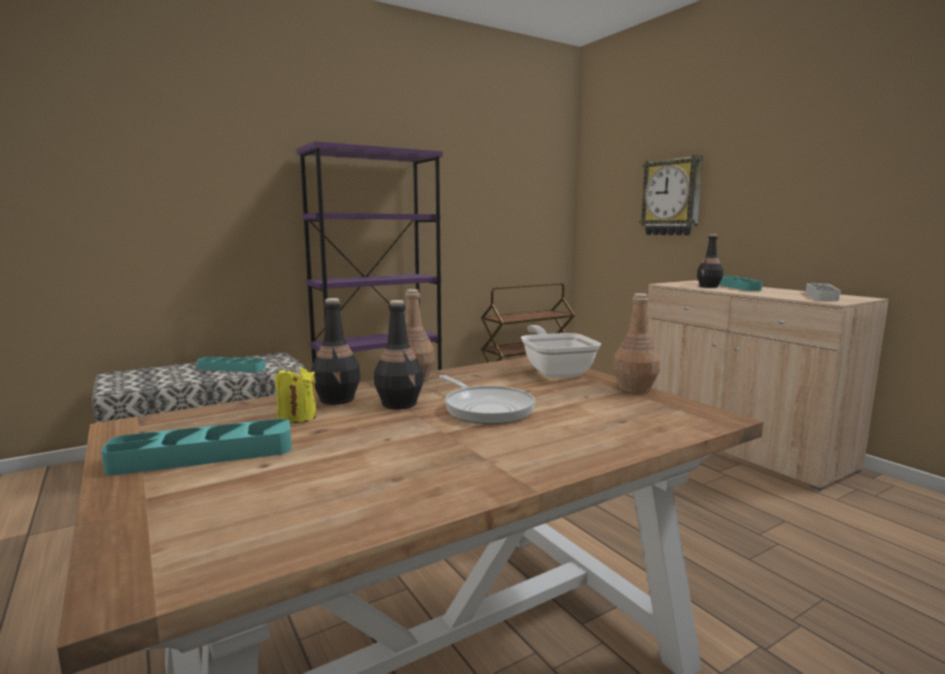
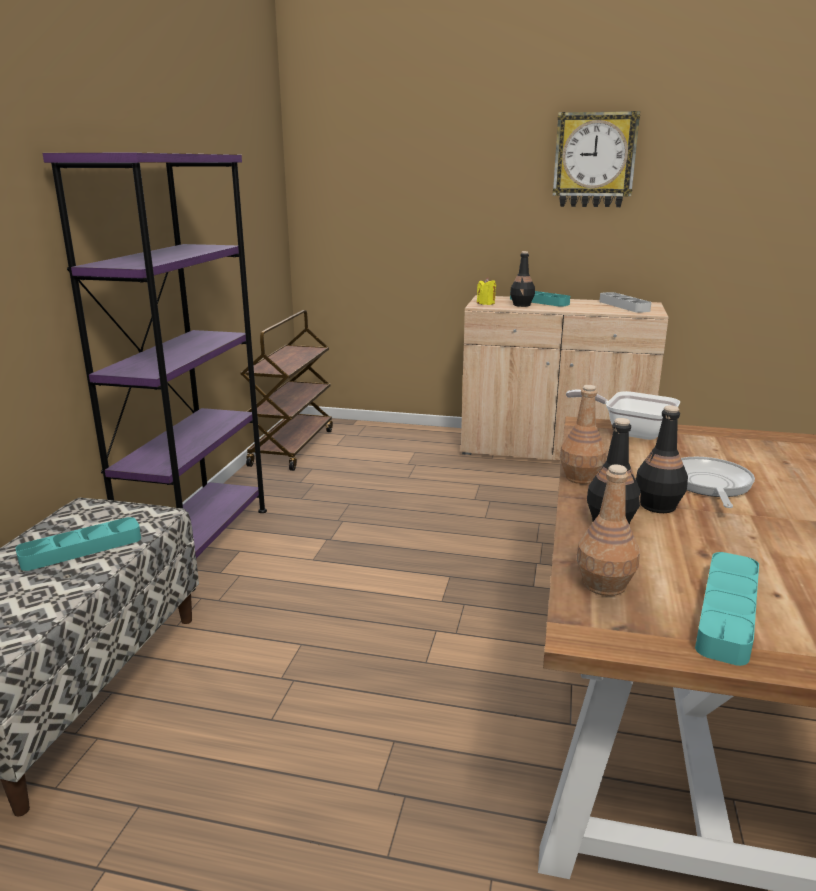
camera: 45 degrees left, 10 degrees up
(297, 417) = (651, 552): yellow candle -> yellow candle (486, 303)
(486, 408) = (709, 485): frying pan -> frying pan turned 90 degrees counterclockwise
(635, 389) = (714, 431): brown bottle -> brown bottle (605, 585)
(672, 197) = (437, 203): wall clock -> wall clock (594, 160)

